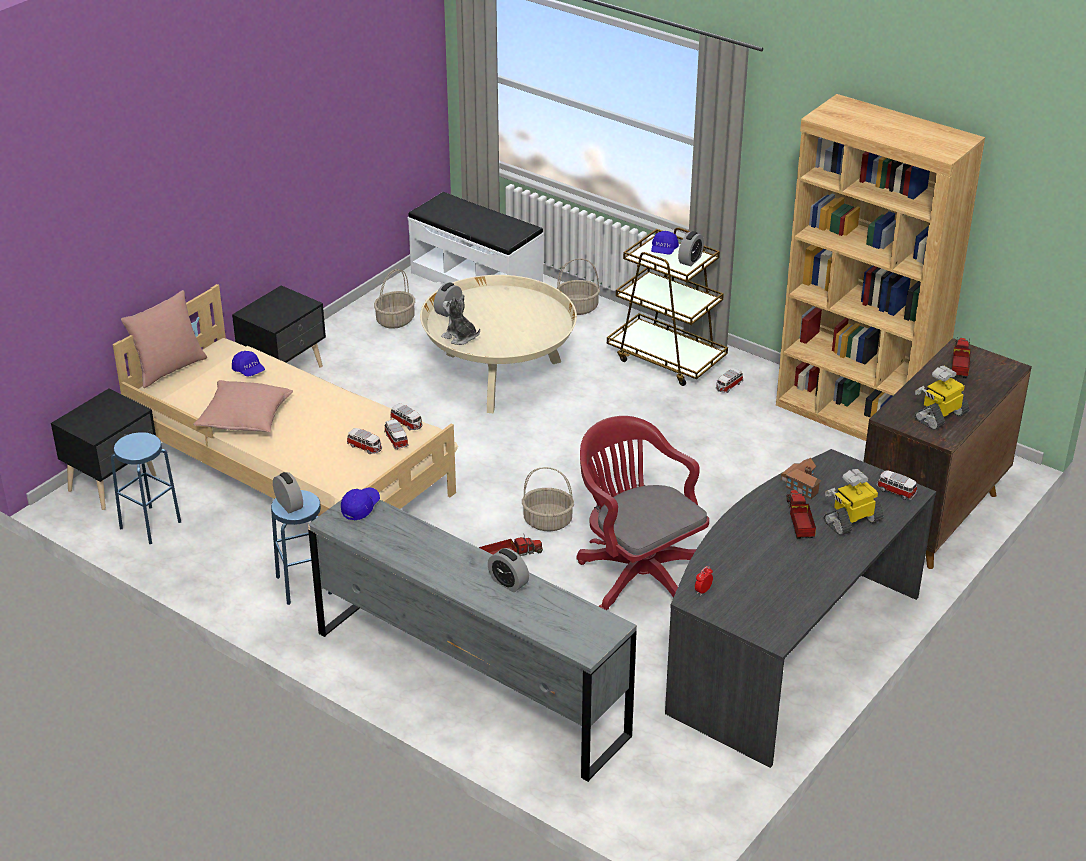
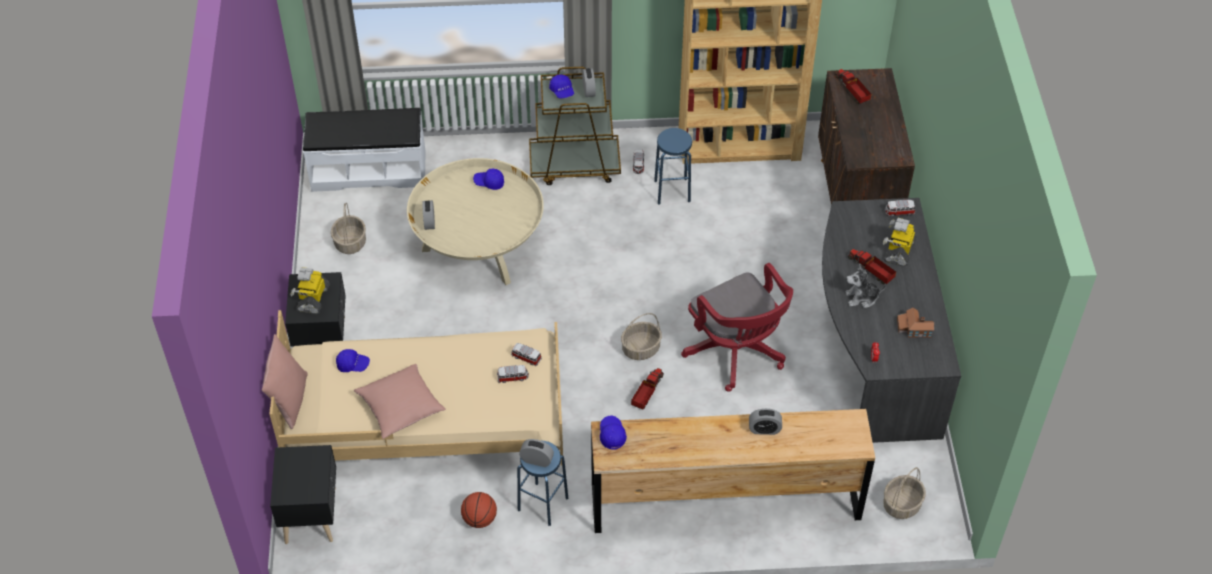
camera: 40 degrees left, 15 degrees up
(150, 525) = (381, 530): blue stool -> blue stool (672, 191)
(237, 564) = (479, 519): none -> basketball
(407, 423) = (517, 339): toy car -> none
(460, 337) = (464, 241): plush toy -> plush toy (862, 298)
(470, 683) = (725, 501): grey dresser -> brown dresser
(538, 308) = (489, 182): none -> blue cap
(577, 308) = (468, 155): basket -> basket (901, 505)
(637, 575) = (737, 354): red office chair -> red office chair turned 135 degrees counterclockwise
(801, 484) = (844, 240): toy house -> toy house (913, 328)
(940, 416) = (882, 141): toy robot -> toy robot (313, 298)

